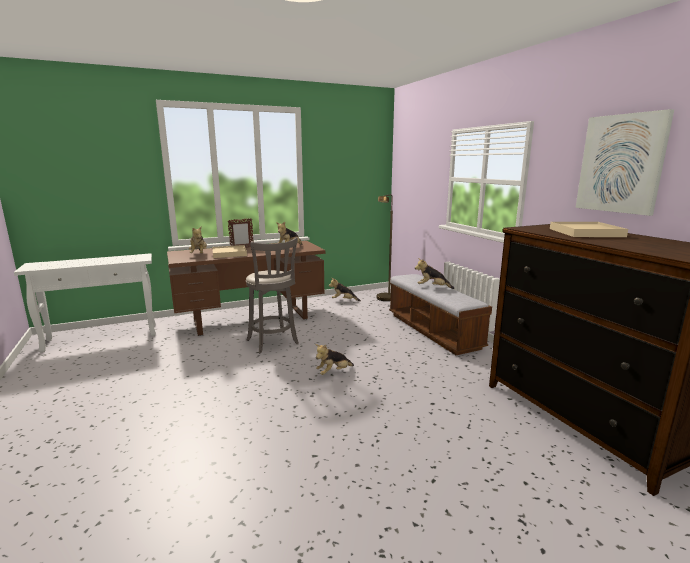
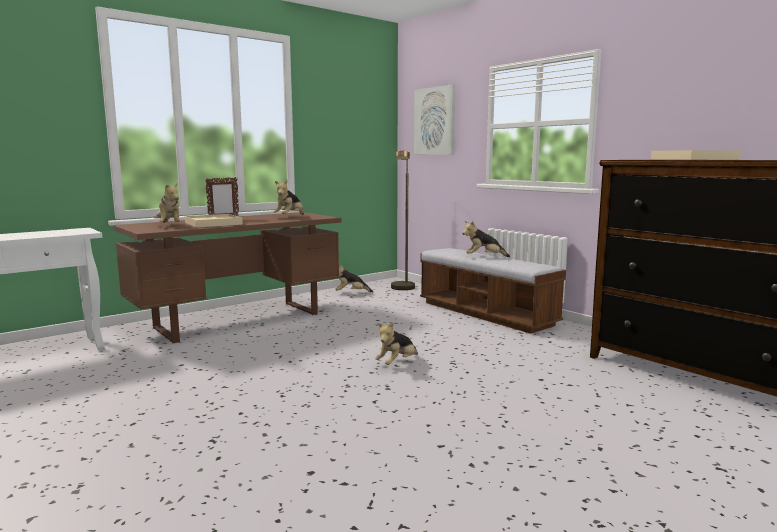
camera: 15 degrees left, 5 degrees down
(273, 343) = (291, 341): grey stool -> none
(621, 164) = (714, 87): picture -> picture (435, 121)

